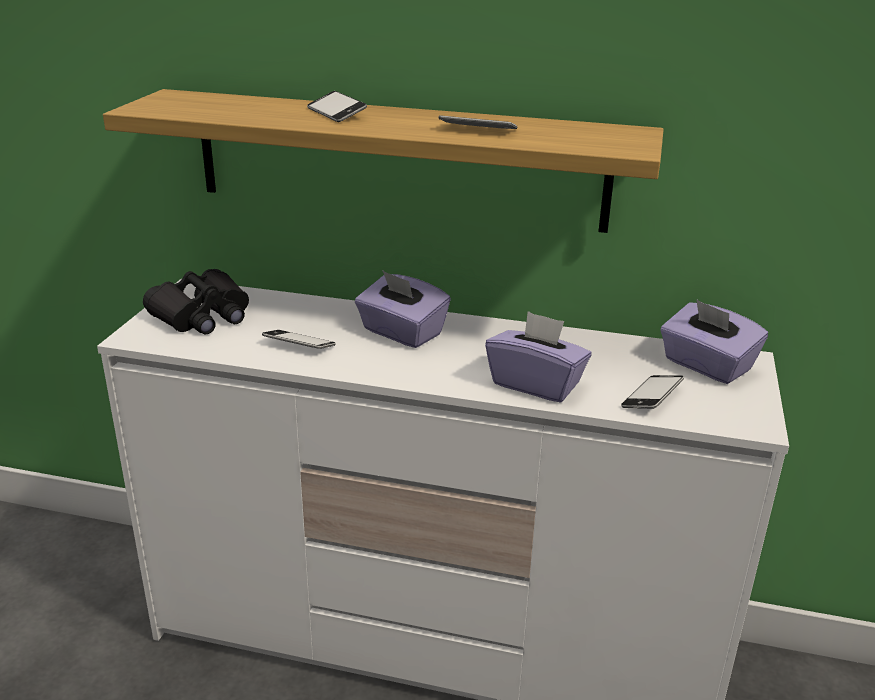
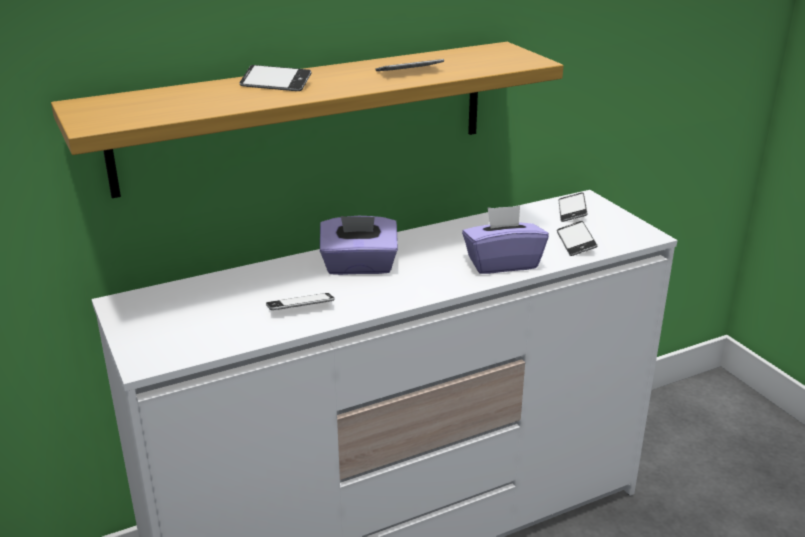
camera: 40 degrees left, 0 degrees up
(202, 316) = (176, 319): black binoculars -> none
(706, 366) = (572, 211): purple tissue box -> phone

